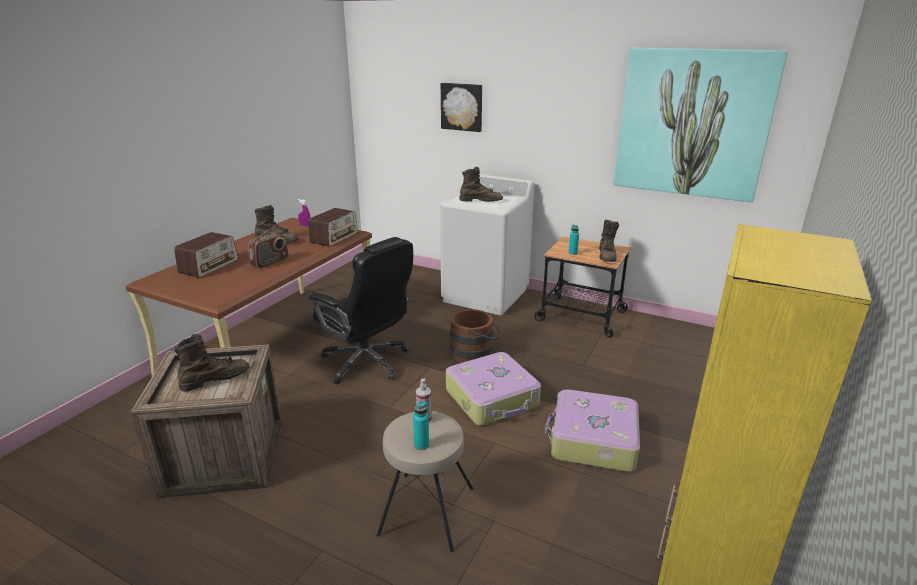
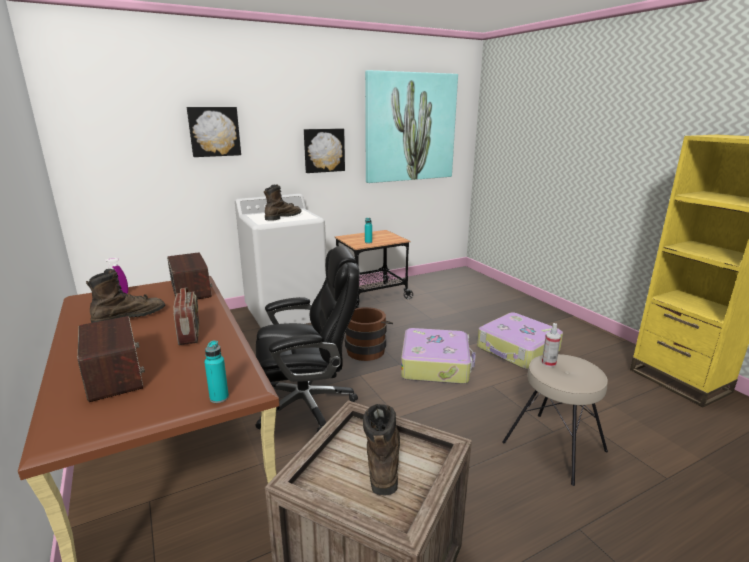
camera: 55 degrees left, 5 degrees down
(421, 445) = (586, 374): turquoise bottle -> turquoise bottle (219, 398)
(567, 138) = (324, 150): none -> picture
(607, 256) = (389, 237): brown boot -> none

